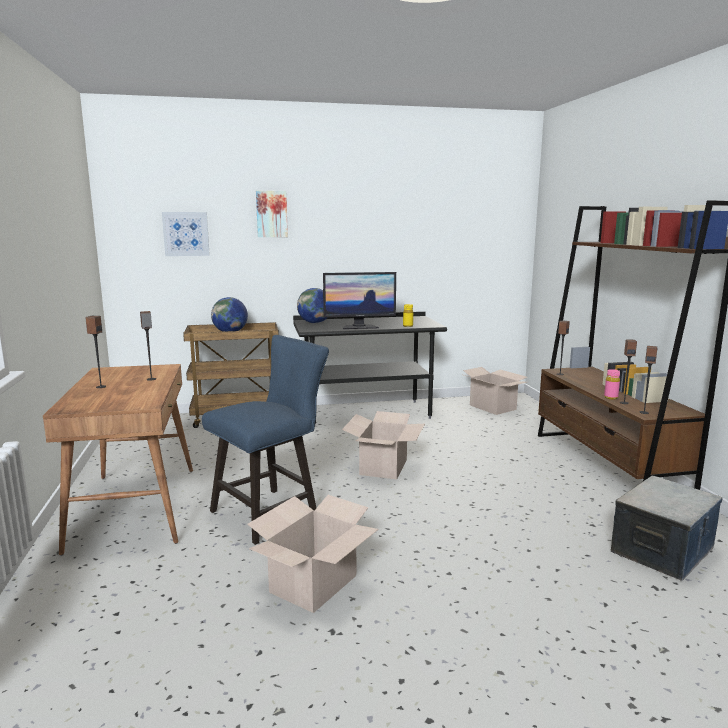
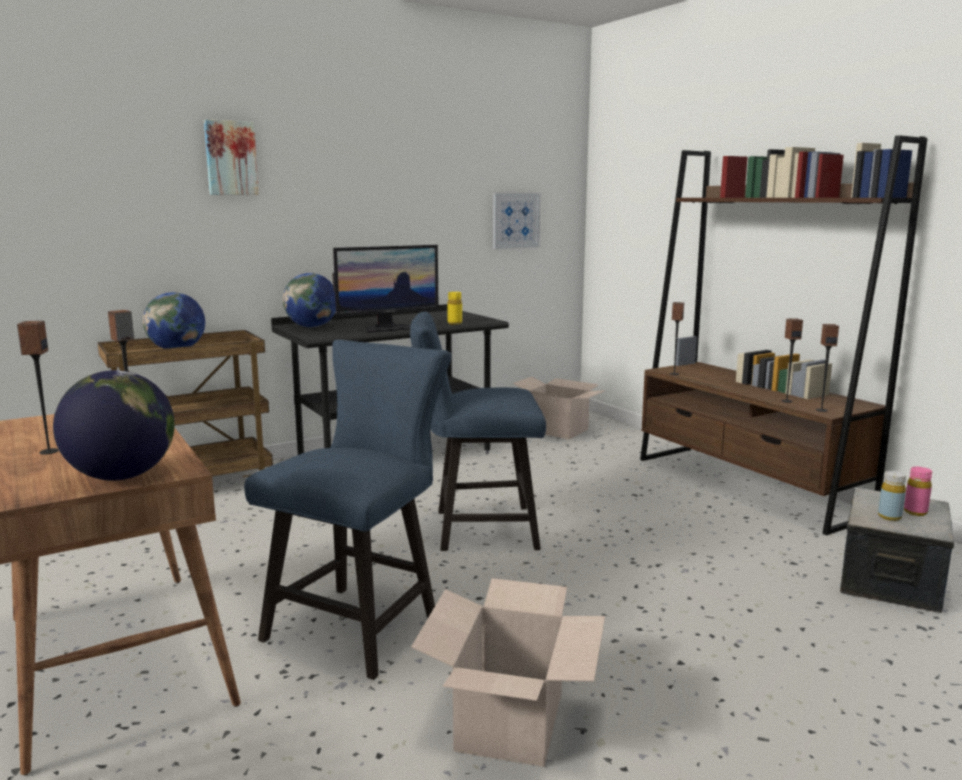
camera: 20 degrees left, 0 degrees up
(118, 404) = (121, 476): none -> globe
(186, 234) = (87, 188): picture -> picture (515, 220)
(383, 467) = (476, 529): cardboard box -> blue chair
(611, 397) = (765, 396): pink bottle -> pink bottle (915, 512)
(655, 500) = (889, 517): none -> yellow bottle

